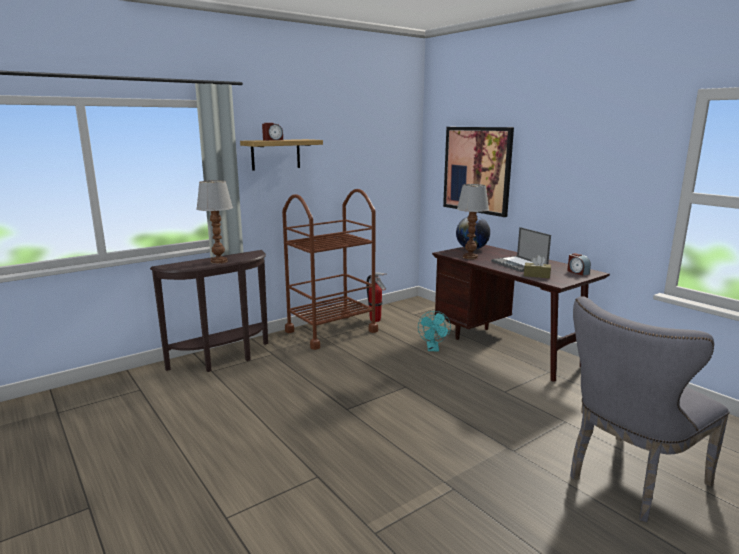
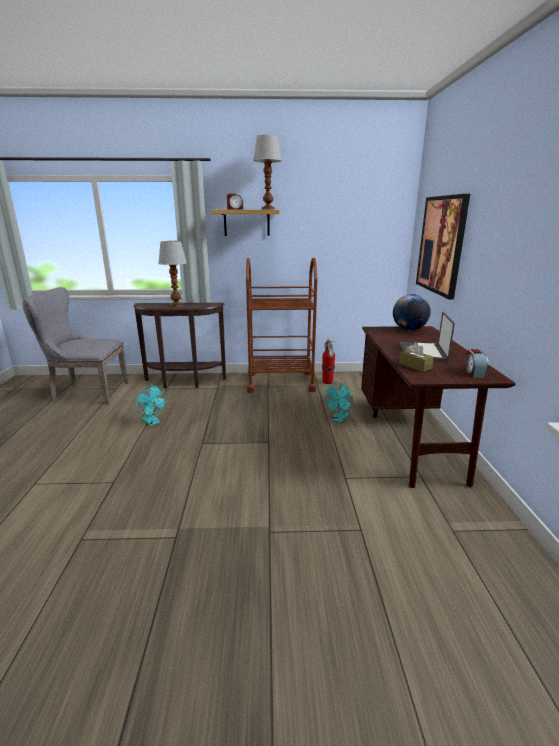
camera: 35 degrees right, 5 degrees up
(258, 409) = (152, 422): none -> turquoise fan
(470, 257) = (387, 336): table lamp -> table lamp (267, 209)
(630, 481) = (335, 621): grey chair -> grey chair (86, 392)

